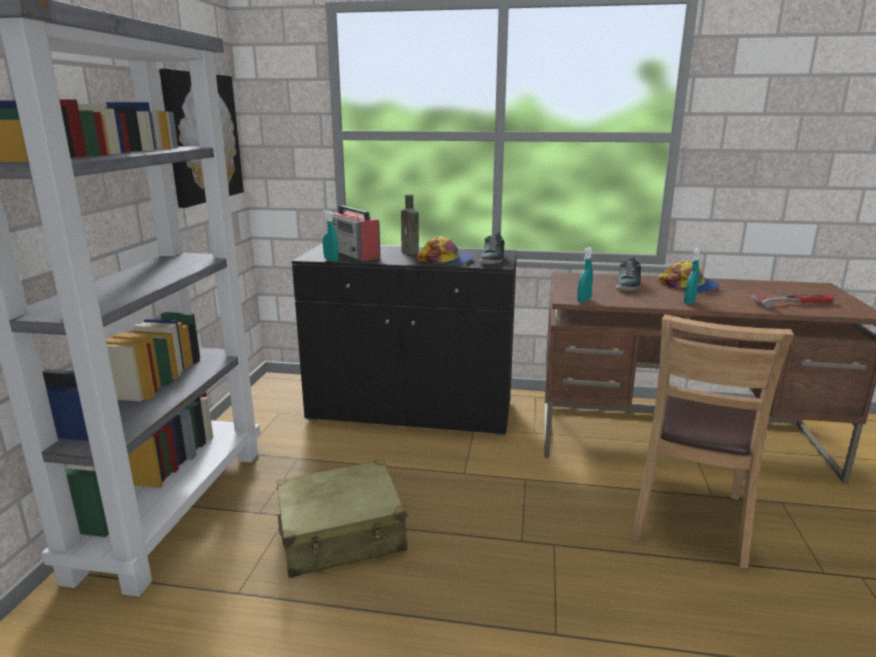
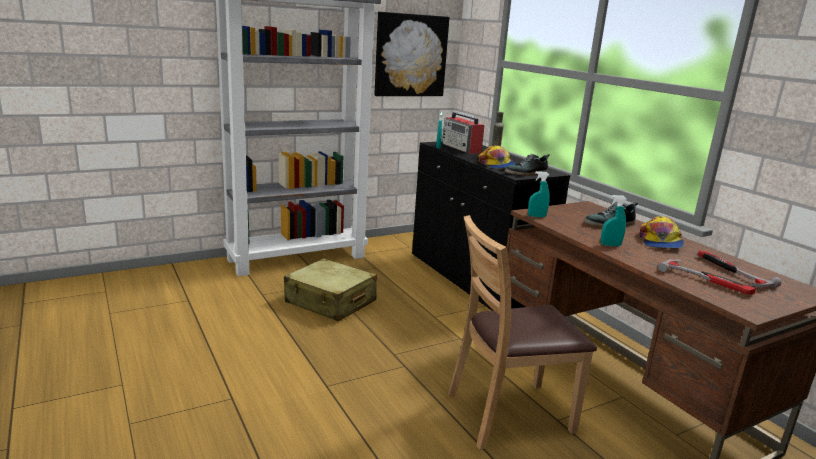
camera: 50 degrees right, 0 degrees up
(355, 254) = (461, 148): radio -> radio turned 45 degrees counterclockwise
(773, 291) = (730, 272): none -> hammer

